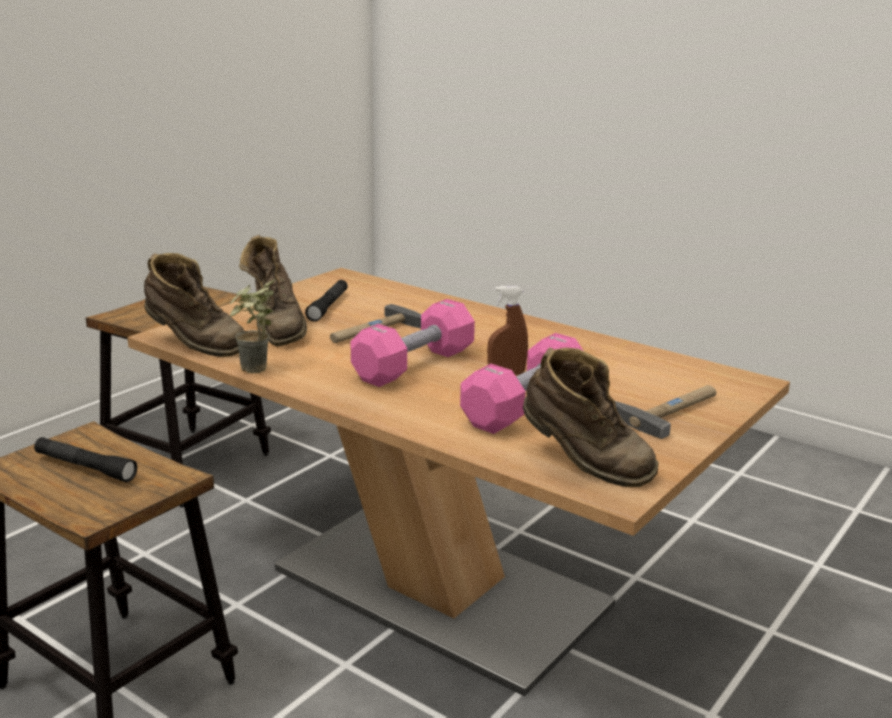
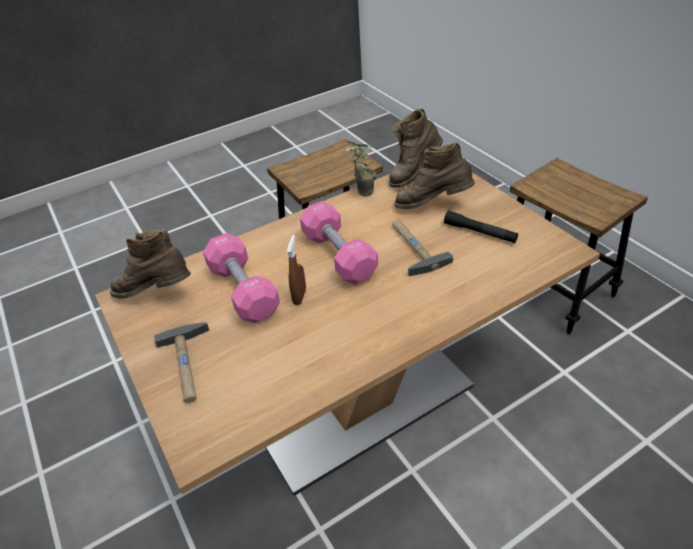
camera: 115 degrees right, 20 degrees up
(85, 467) = (330, 165): black flashlight -> none
(584, 466) = (157, 293): brown boot -> brown boot turned 45 degrees clockwise

